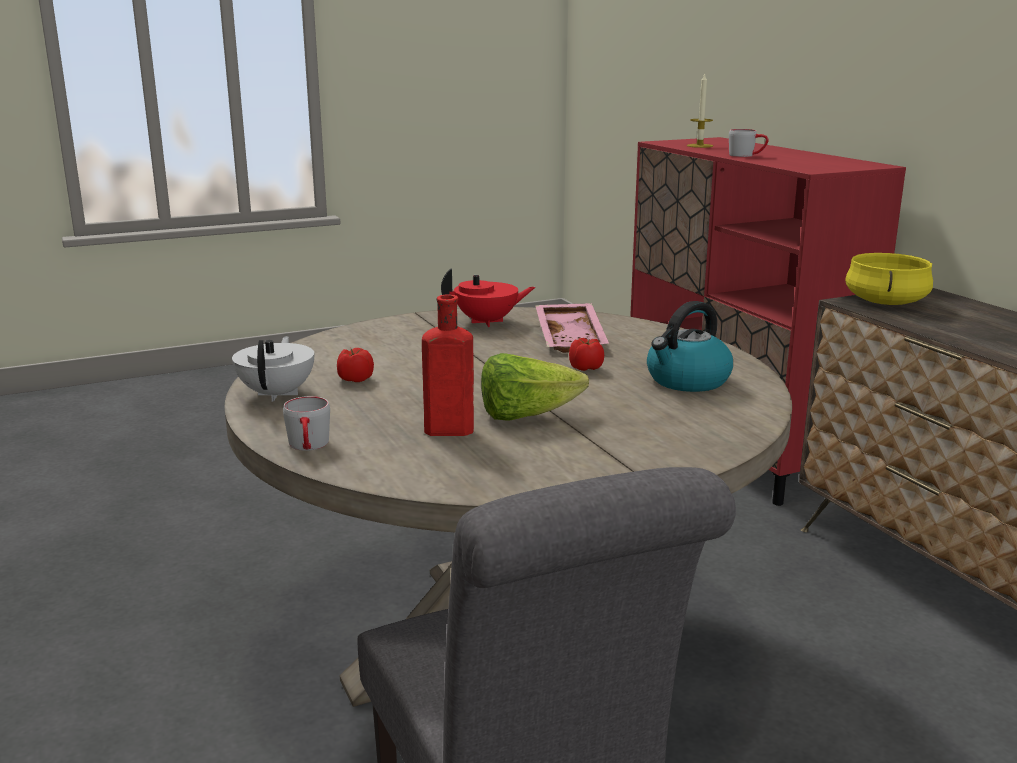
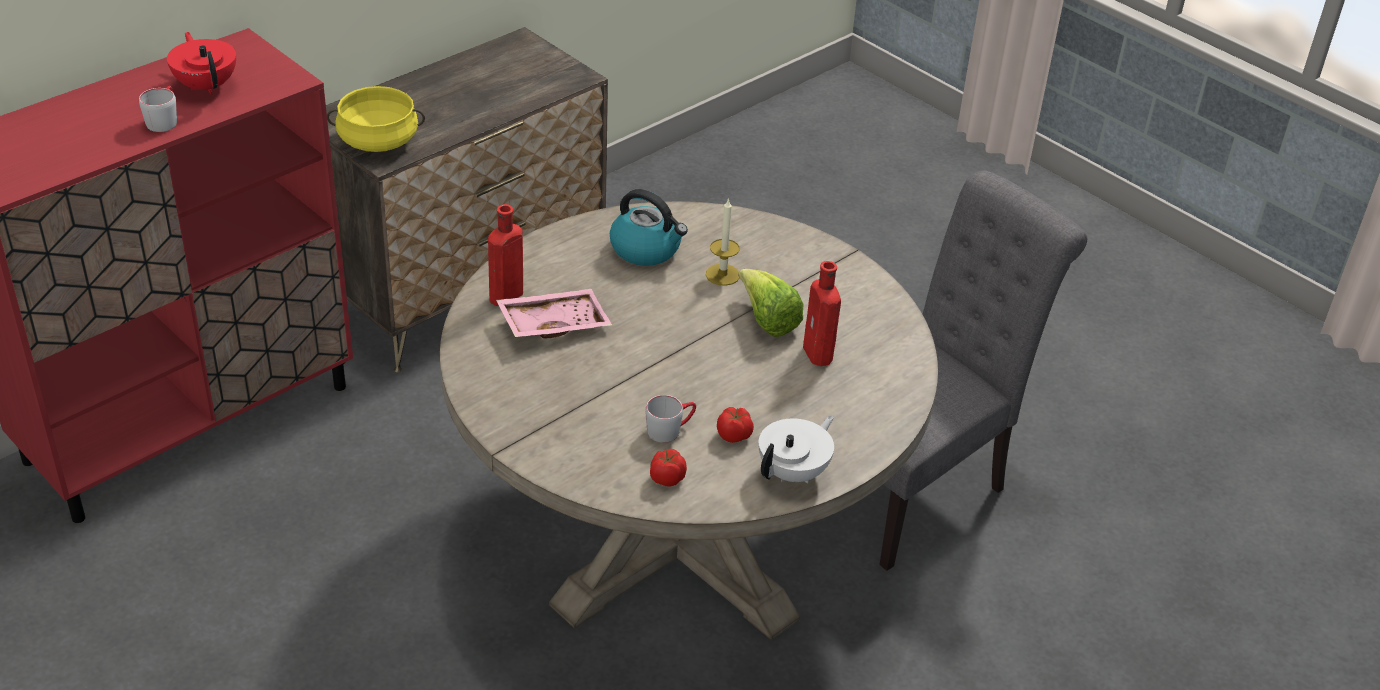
camera: 110 degrees left, 20 degrees up
(278, 394) = (794, 472): white teapot -> white teapot turned 150 degrees clockwise
(309, 447) = (888, 416): grey mug -> grey mug (670, 429)
(487, 322) = (516, 389): red teapot -> red teapot (206, 85)
(585, 368) = (638, 305): tomato -> tomato (666, 478)
(621, 328) = (504, 297): none -> red bottle
(699, 146) = (52, 156): candle -> candle (722, 274)

